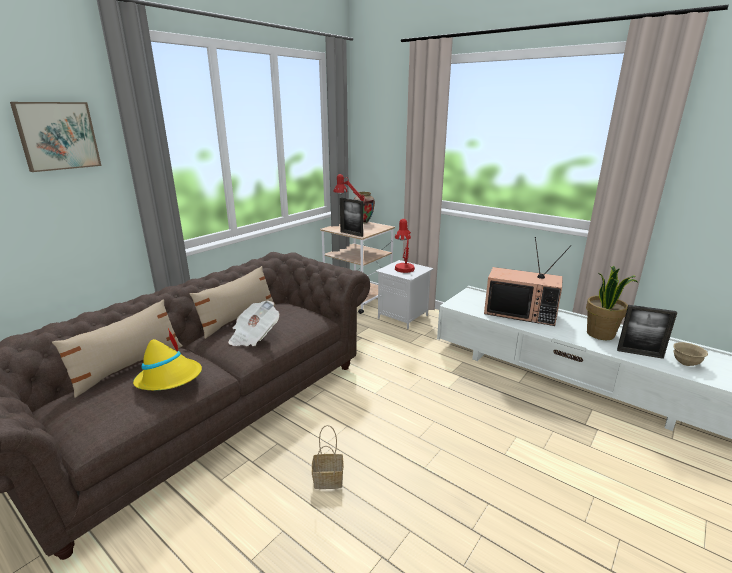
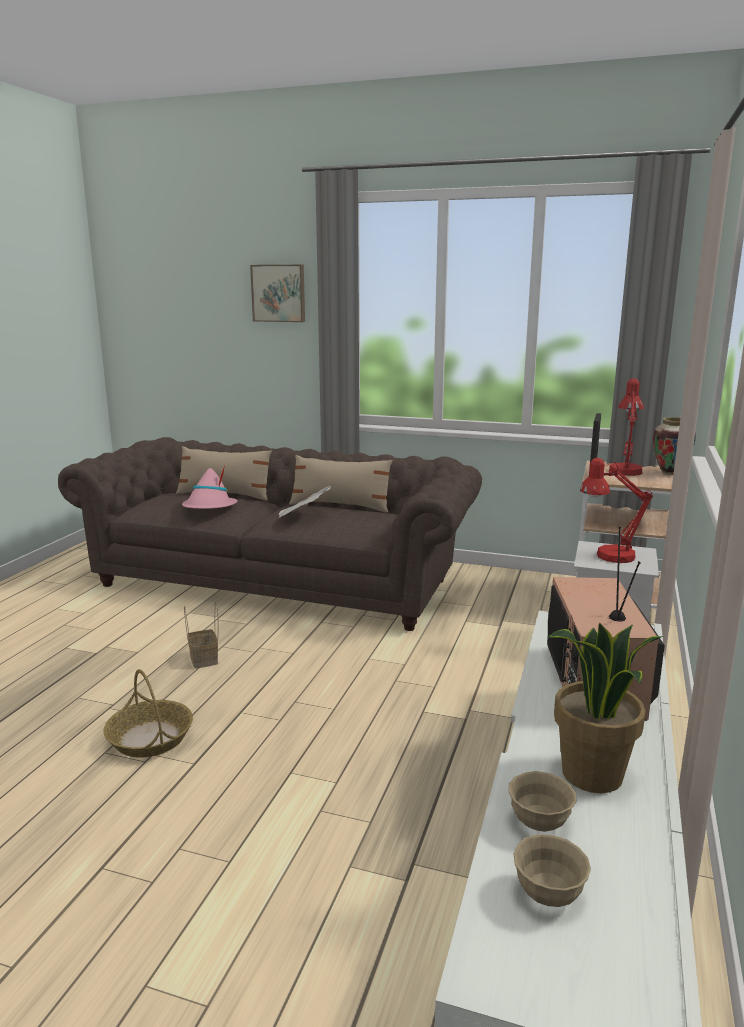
camera: 70 degrees right, 5 degrees down
(170, 378) = (209, 508): yellow hat -> pink hat
(448, 529) = (150, 738): none -> basket
(639, 353) = (539, 823): picture frame -> beige bowl

